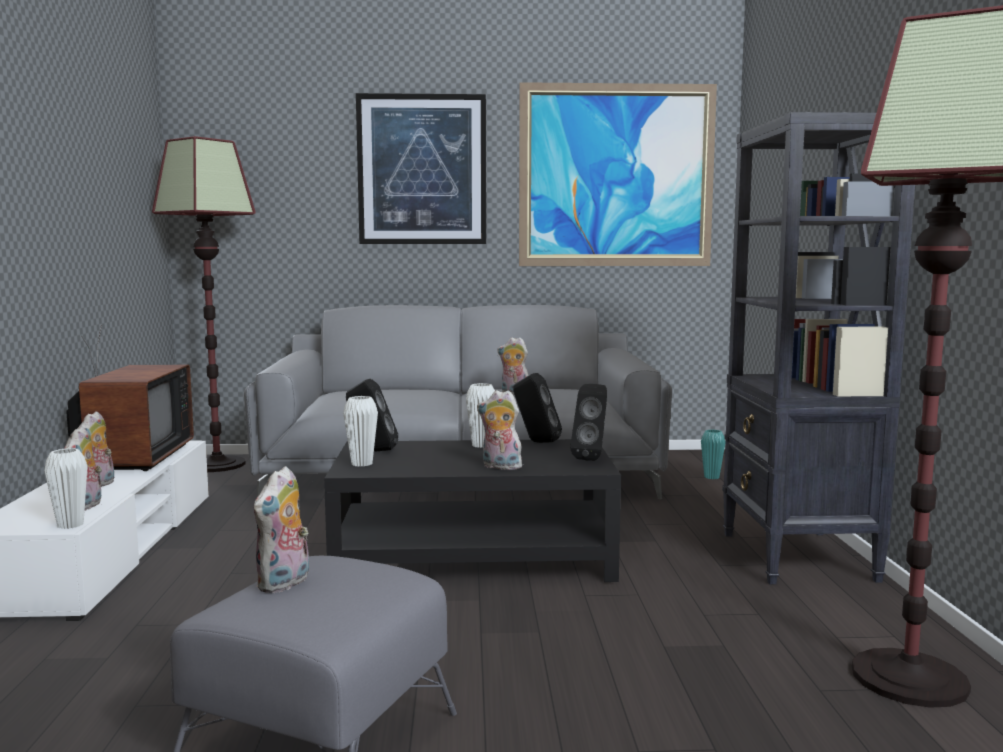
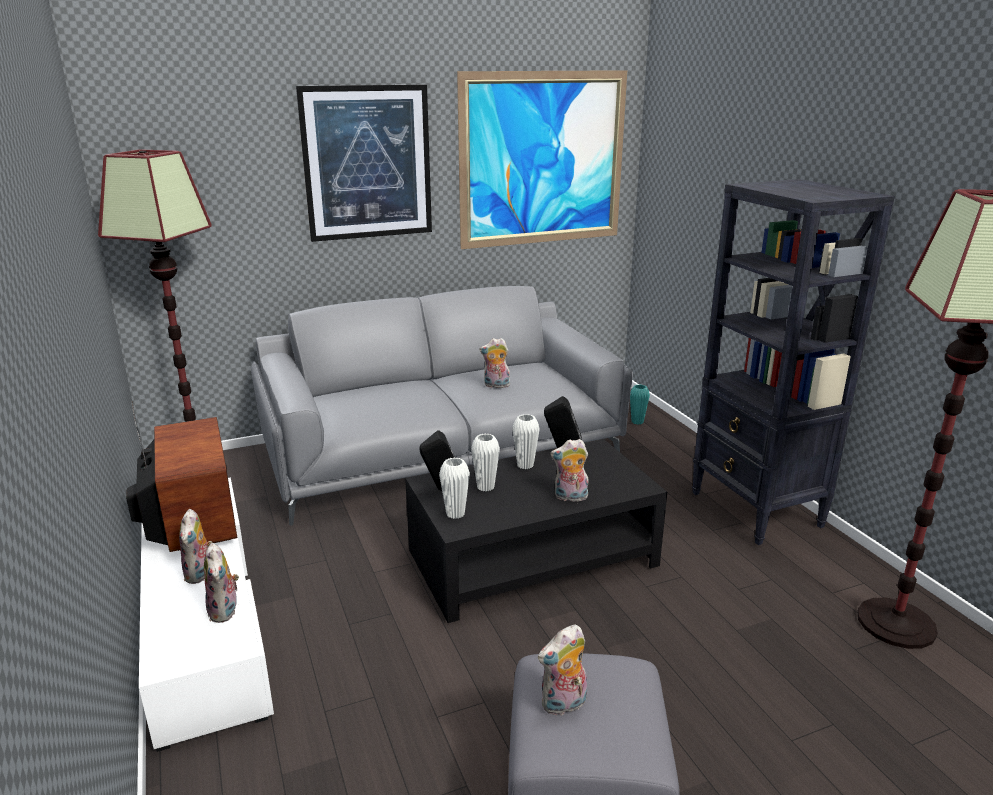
camera: 20 degrees left, 15 degrees up
(70, 525) = (242, 642): white vase -> white vase (485, 487)
(285, 584) = (564, 705): plush toy -> plush toy turned 60 degrees clockwise
(592, 458) = (627, 471): black speaker -> none

